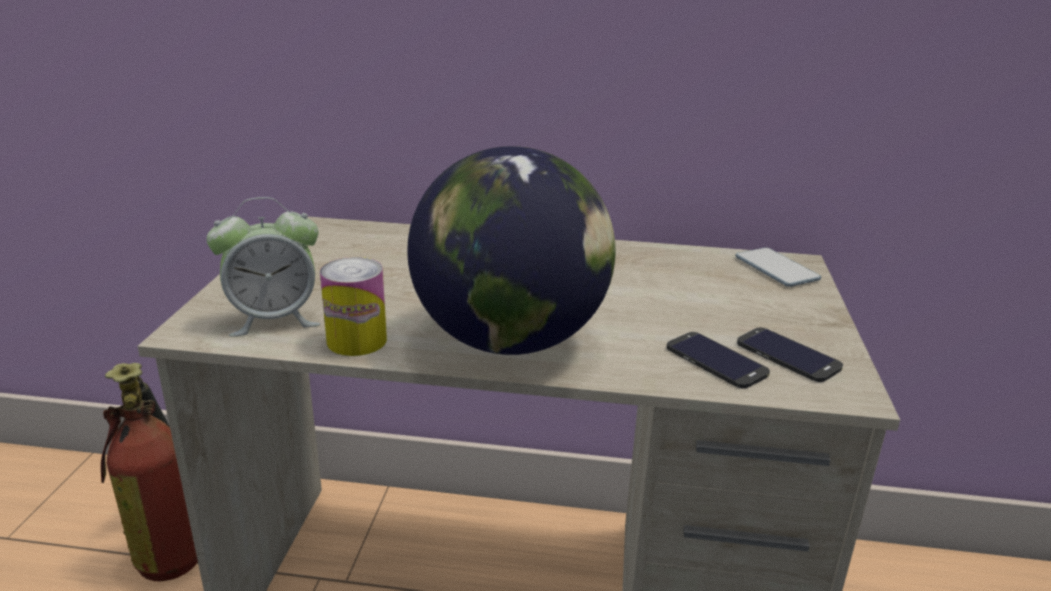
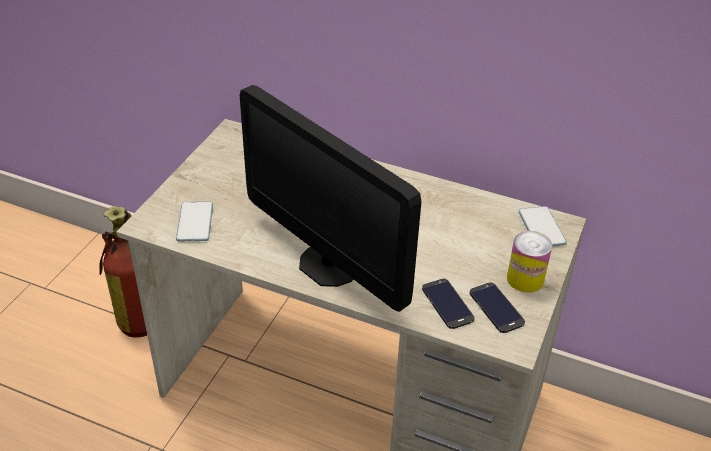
camera: 15 degrees right, 15 degrees up
(274, 319) = (195, 222): alarm clock -> phone
(357, 340) = (238, 249): can -> can (525, 279)
(511, 340) = (329, 265): globe -> monitor

